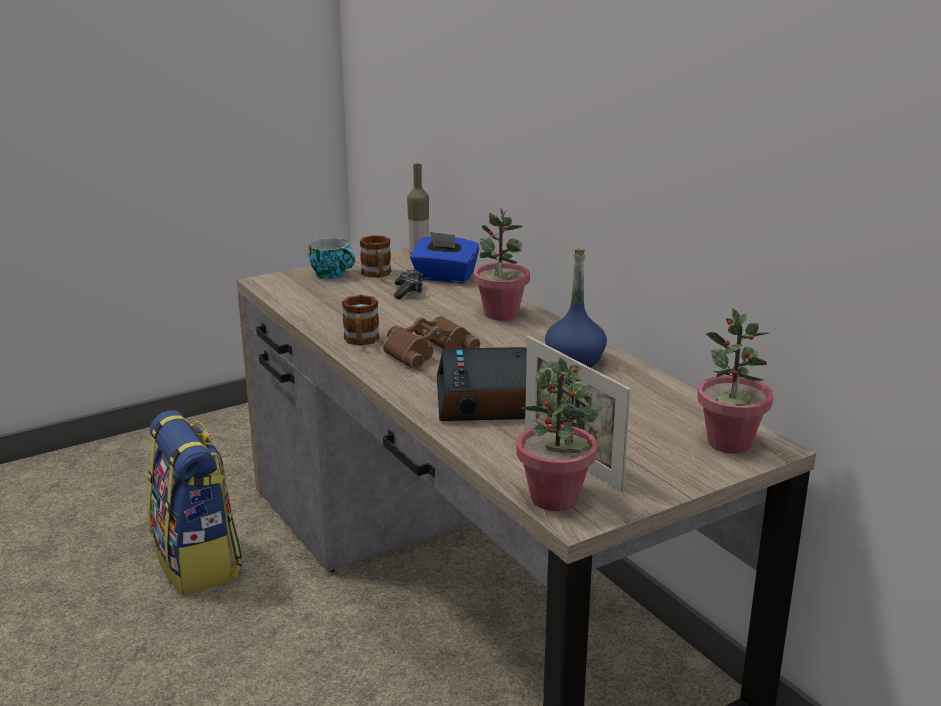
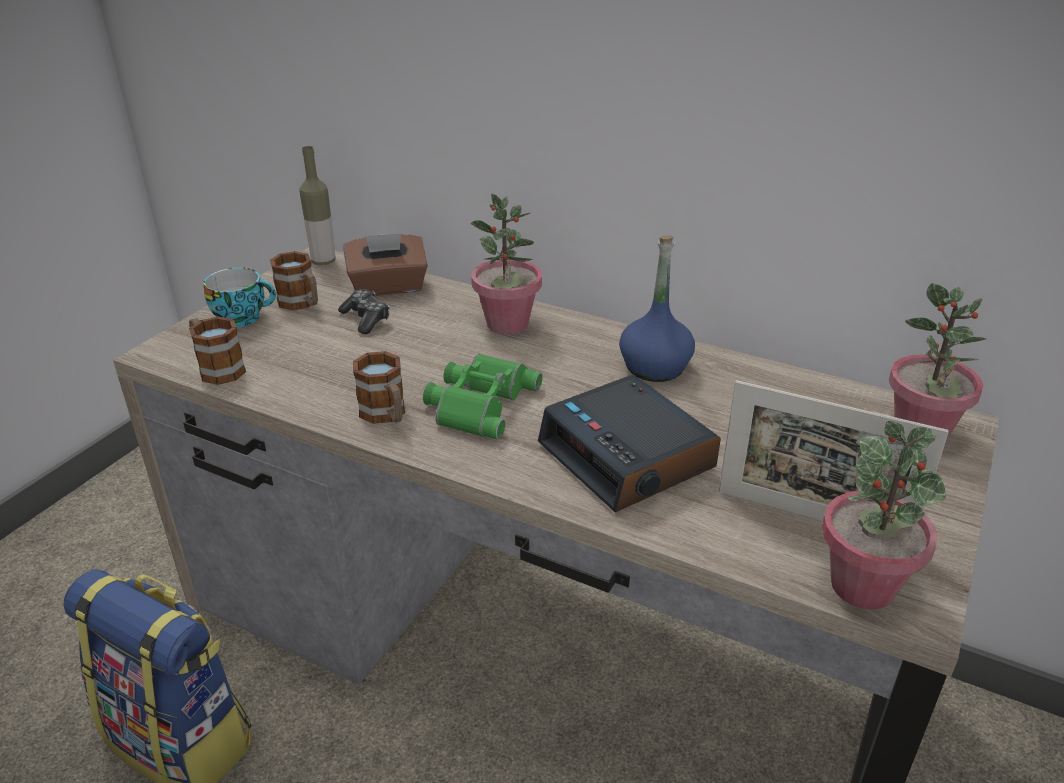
camera: 30 degrees left, 10 degrees up
(289, 296) = (217, 368): none -> mug
(426, 349) = (478, 402): brown binoculars -> green binoculars
(444, 277) = (388, 287): blue tissue box -> brown tissue box

